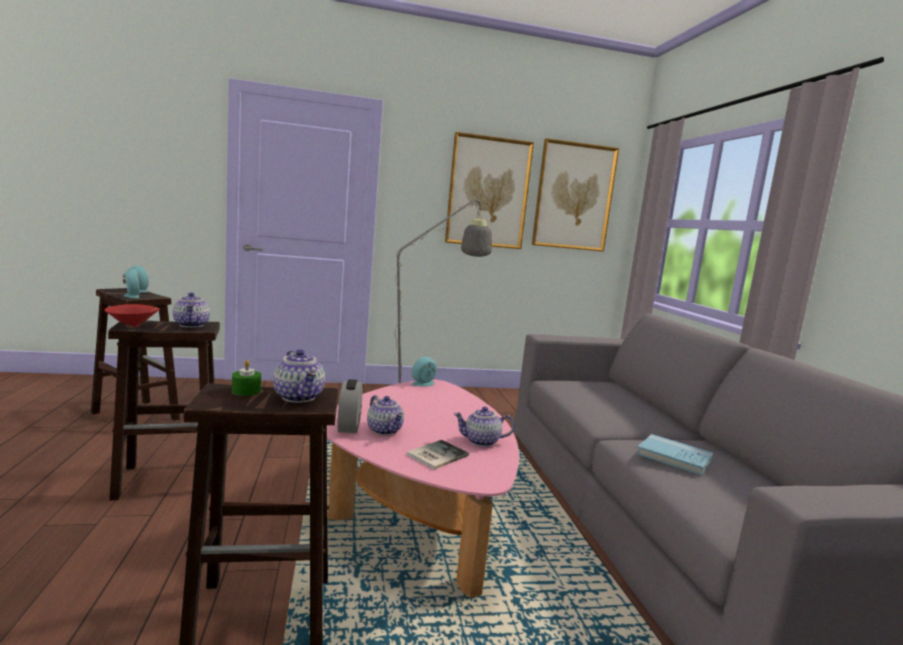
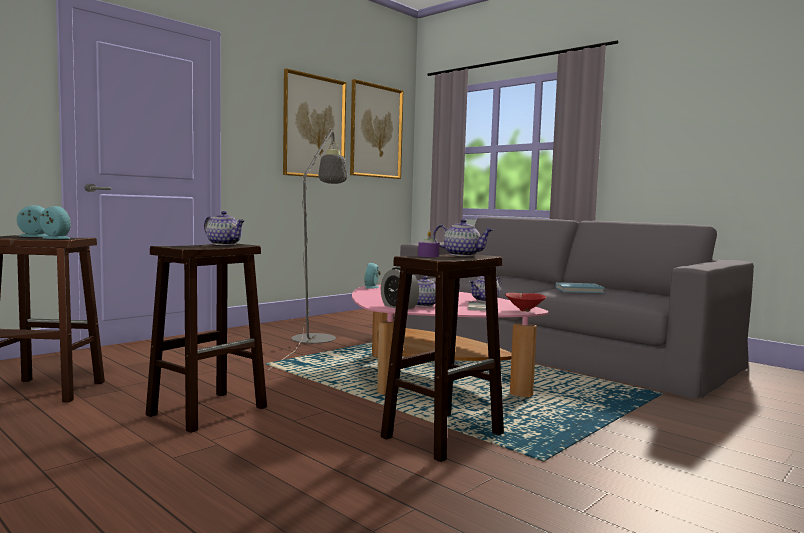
camera: 35 degrees left, 5 degrees down
(134, 326) = (188, 246): red bowl -> red bowl (524, 310)
(246, 391) = (428, 256): green candle -> purple candle

